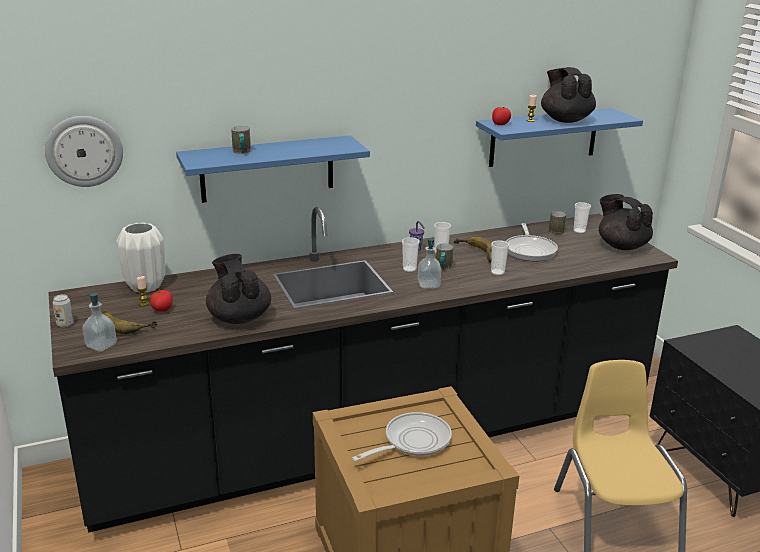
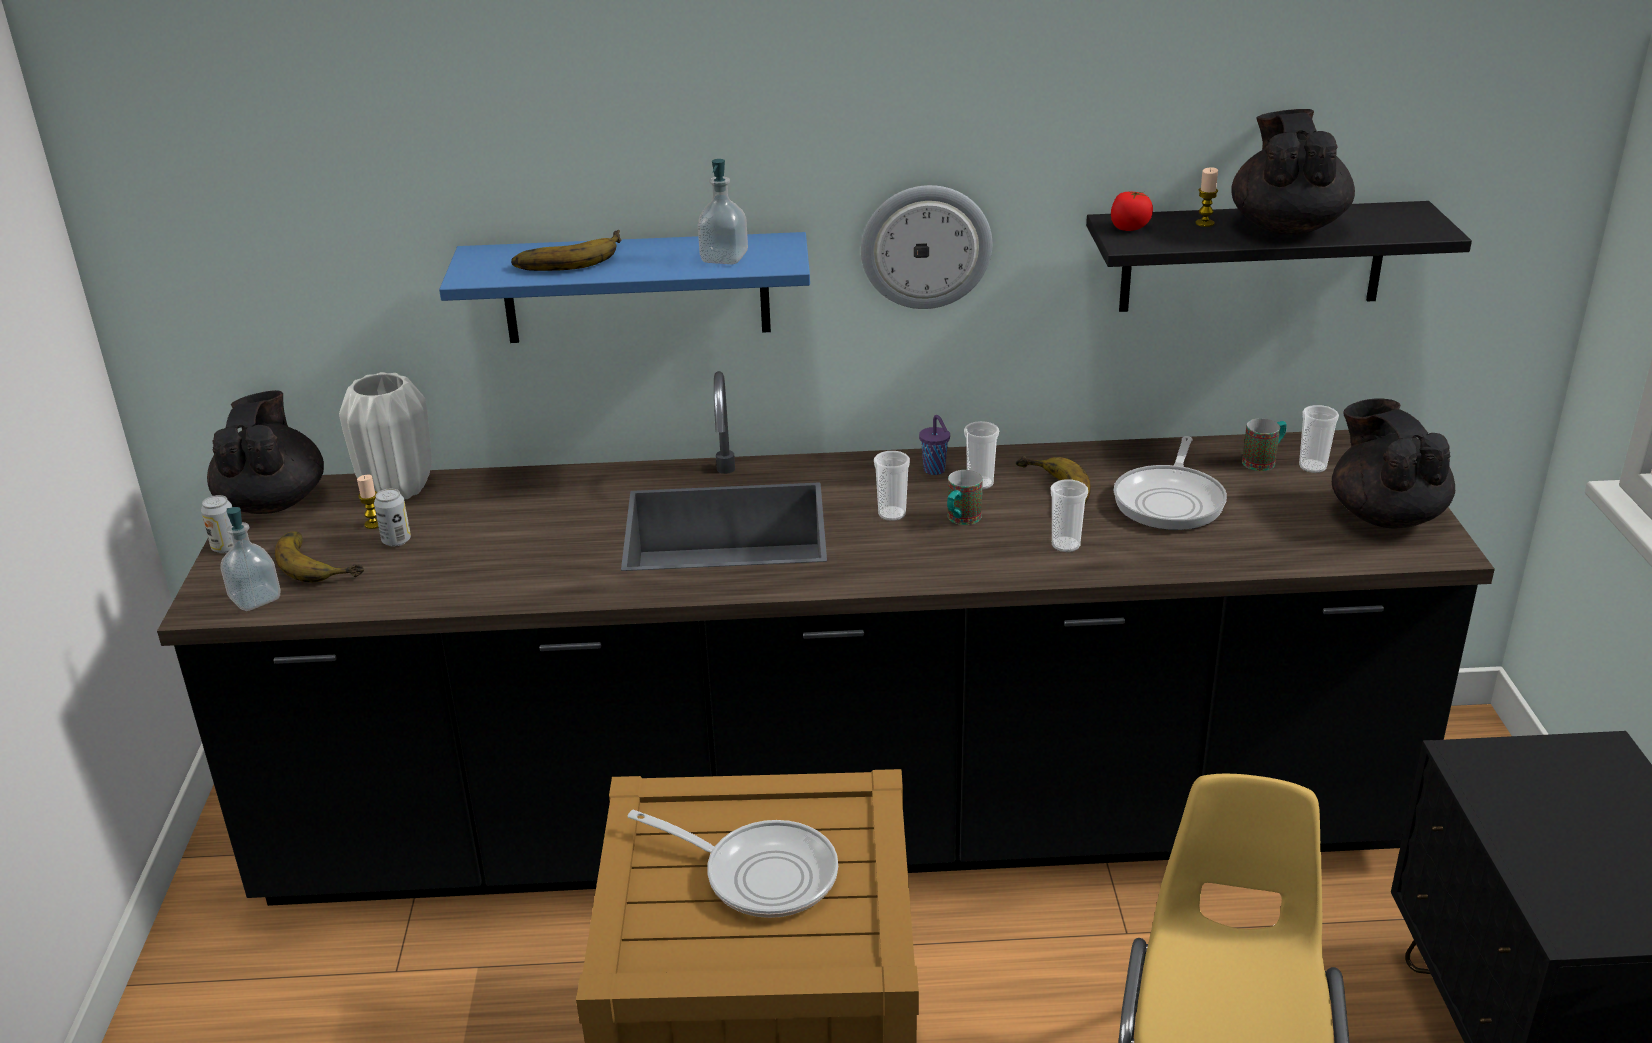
camera: 20 degrees right, 5 degrees up
(84, 151) = (290, 236): wall clock -> wall clock (926, 246)
(162, 309) = (396, 540): tomato -> can
(239, 317) = (513, 576): black teapot -> black teapot (273, 502)
(242, 152) = (567, 258): mug -> banana
(412, 442) = (761, 874): frying pan -> frying pan turned 45 degrees clockwise
(428, 284) = (906, 555): soap dispenser -> soap dispenser (724, 258)
(543, 137) = (1252, 257): blue shelf -> black shelf

